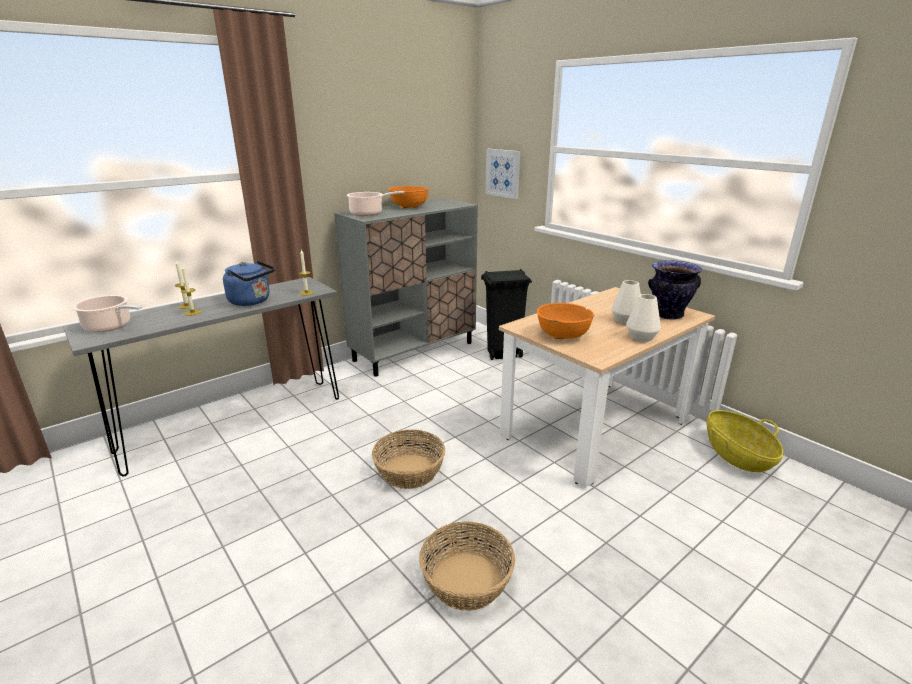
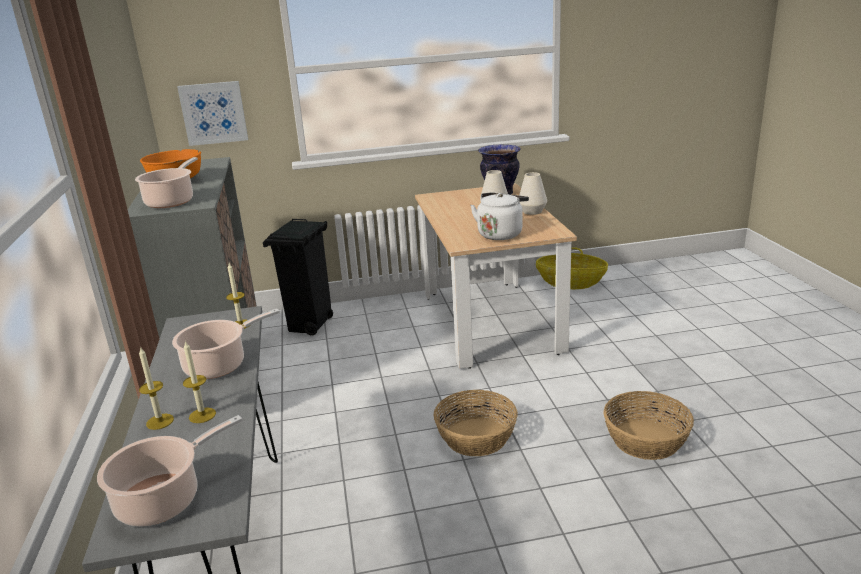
camera: 60 degrees left, 0 degrees up
(252, 301) = (219, 365): blue kettle -> cooking pot
(563, 335) = (501, 234): orange bowl -> white kettle

